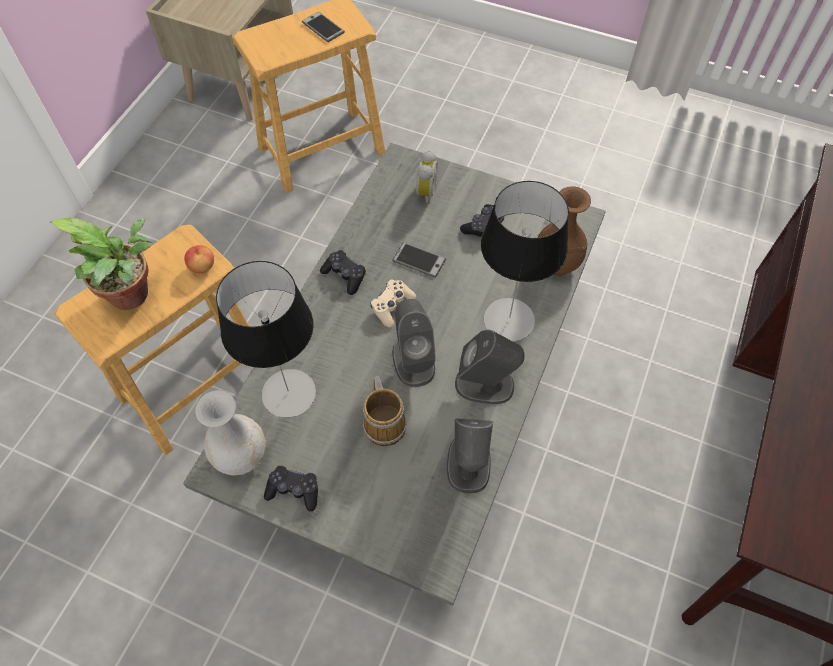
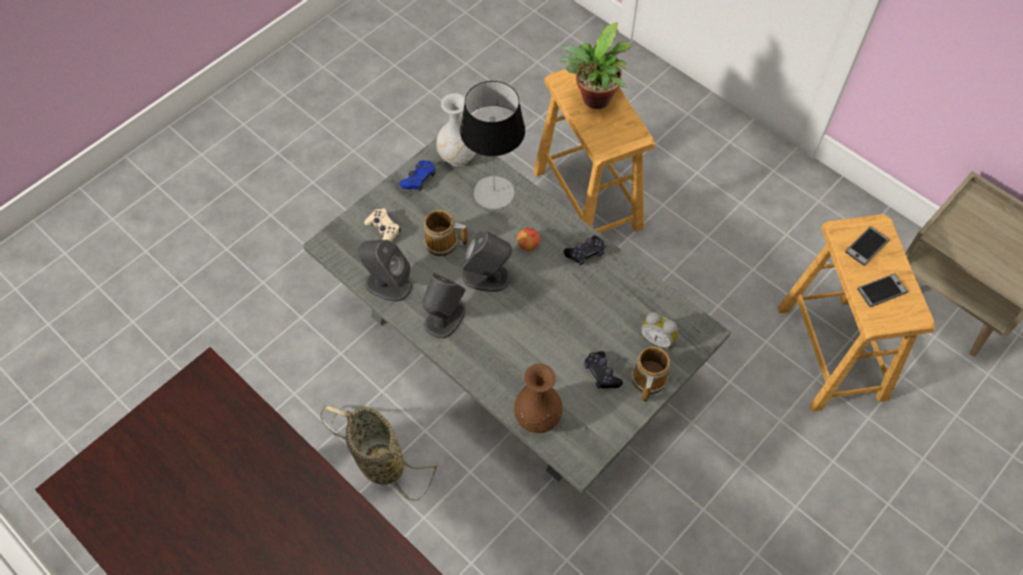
camera: 110 degrees right, 0 degrees up
(202, 266) = (605, 143): apple -> apple (528, 244)
(294, 490) = (419, 179): black game controller -> blue game controller
(392, 306) = (542, 277): beige game controller -> beige game controller (383, 230)
(419, 260) = (581, 310): phone -> phone (867, 246)
(472, 190) = (647, 380): none -> mug
(509, 319) = (495, 357): table lamp -> none
(601, 482) = (378, 461): none -> basket

